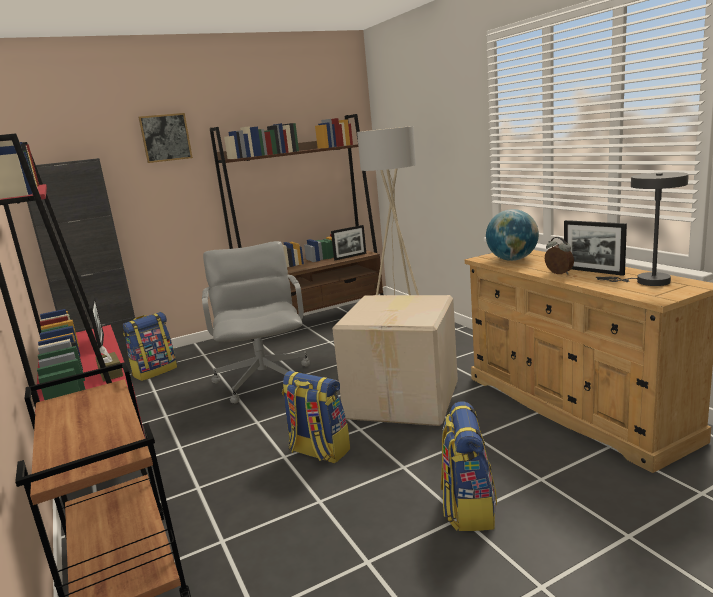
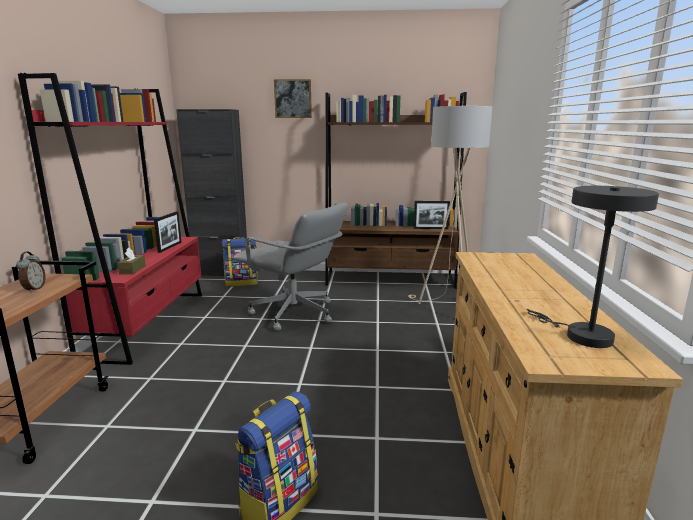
camera: 30 degrees right, 0 degrees up
(264, 379) = (294, 314): grey office chair -> grey office chair turned 105 degrees clockwise
(318, 451) = (248, 388): backpack -> none
(404, 399) = (366, 373): cardboard box -> none
(512, 259) = (496, 264): globe -> none
(558, 274) = (504, 292): alarm clock -> alarm clock (34, 289)
(593, 271) = (547, 302): picture frame -> none

